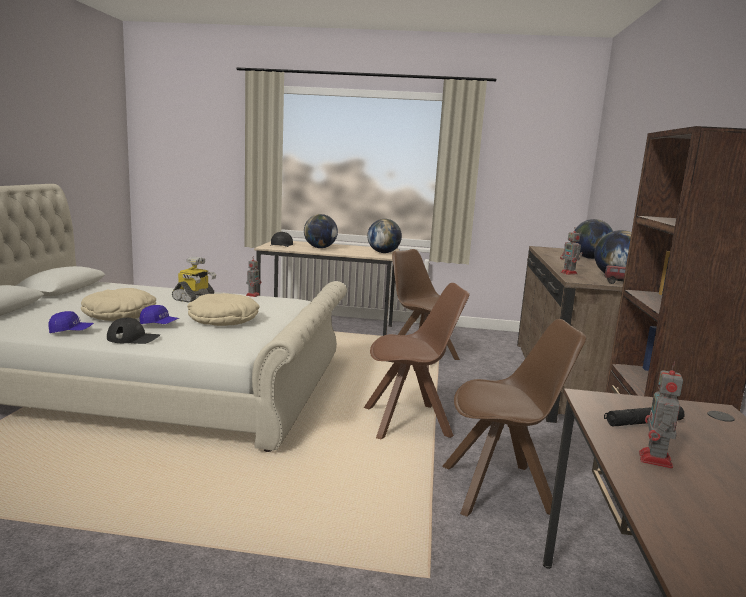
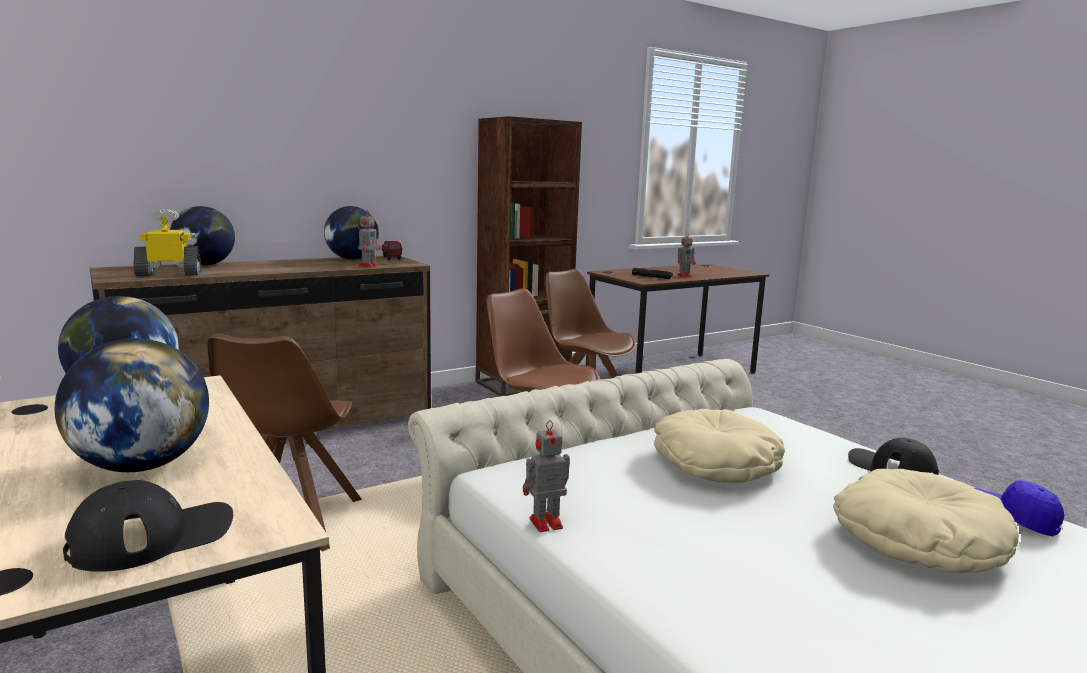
camera: 130 degrees left, 0 degrees up
(159, 324) = (839, 481): blue cap -> none
(194, 298) = (703, 557): toy robot -> toy robot (170, 274)

